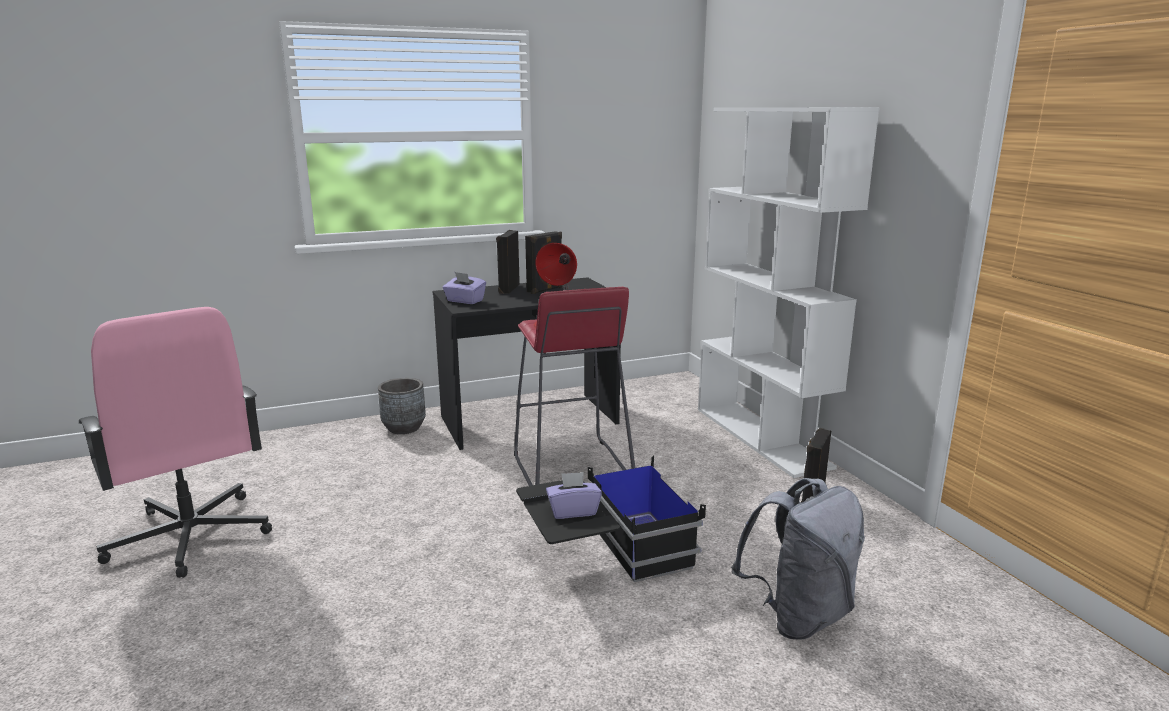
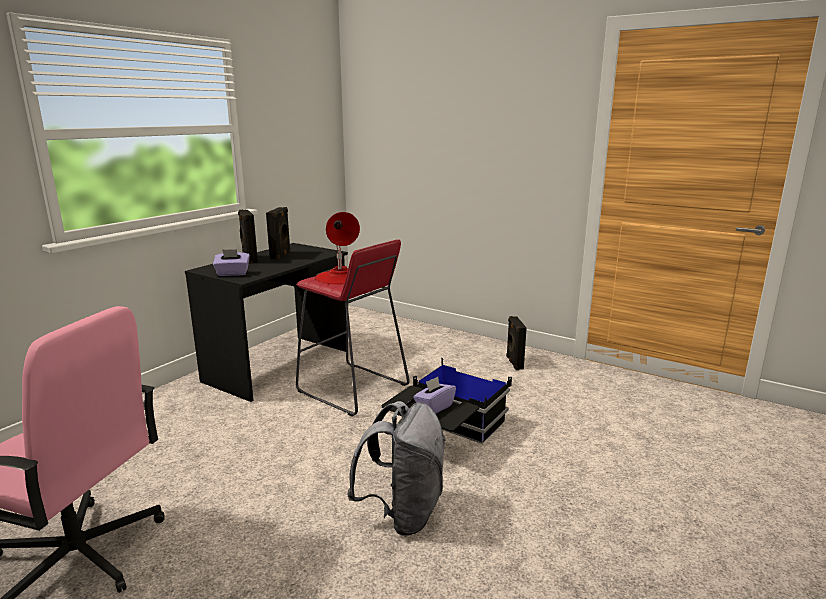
camera: 35 degrees left, 0 degrees up
(404, 428) = (177, 399): grey planter -> none
(762, 437) = (445, 335): white bookcase -> none
(798, 616) = (582, 427): grey backpack -> grey backpack (403, 513)

